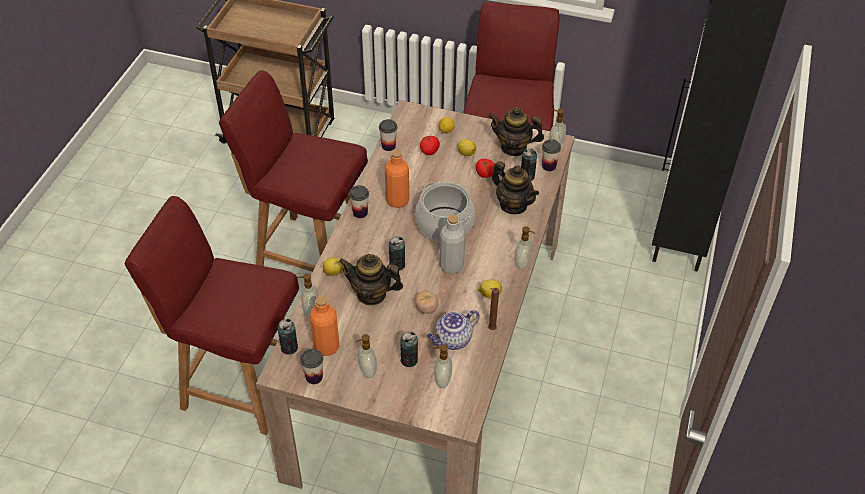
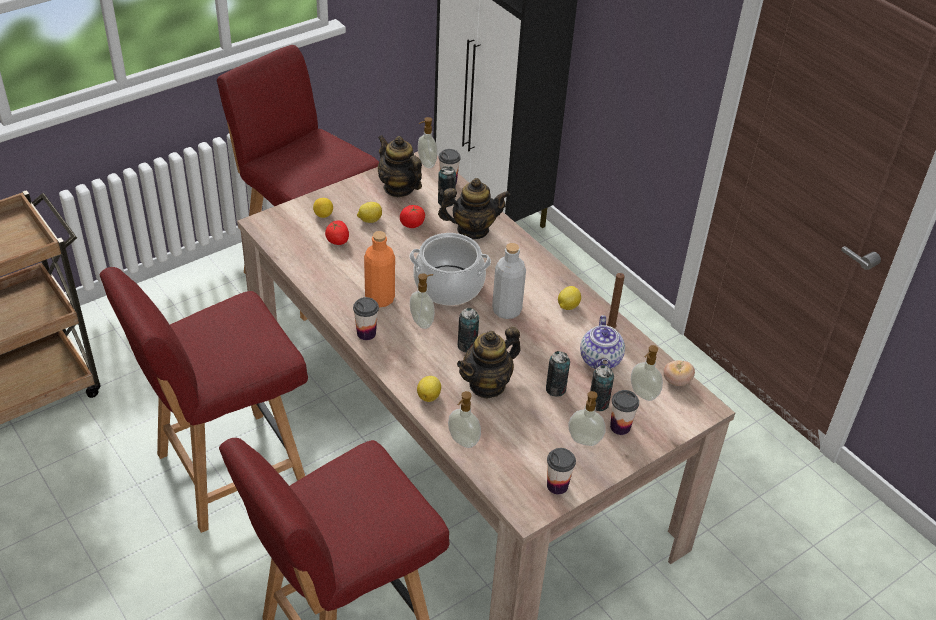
camera: 55 degrees left, 5 degrees down
(289, 348) = (499, 485): can -> can (555, 389)
(326, 346) = (525, 455): orange bottle -> none
(388, 146) = (295, 263): cup -> cup (620, 427)
(426, 308) = (544, 356): tomato -> tomato (676, 381)
(513, 147) = (399, 188): teapot -> teapot turned 90 degrees clockwise
(523, 263) = (550, 265): soap dispenser -> soap dispenser (422, 322)

